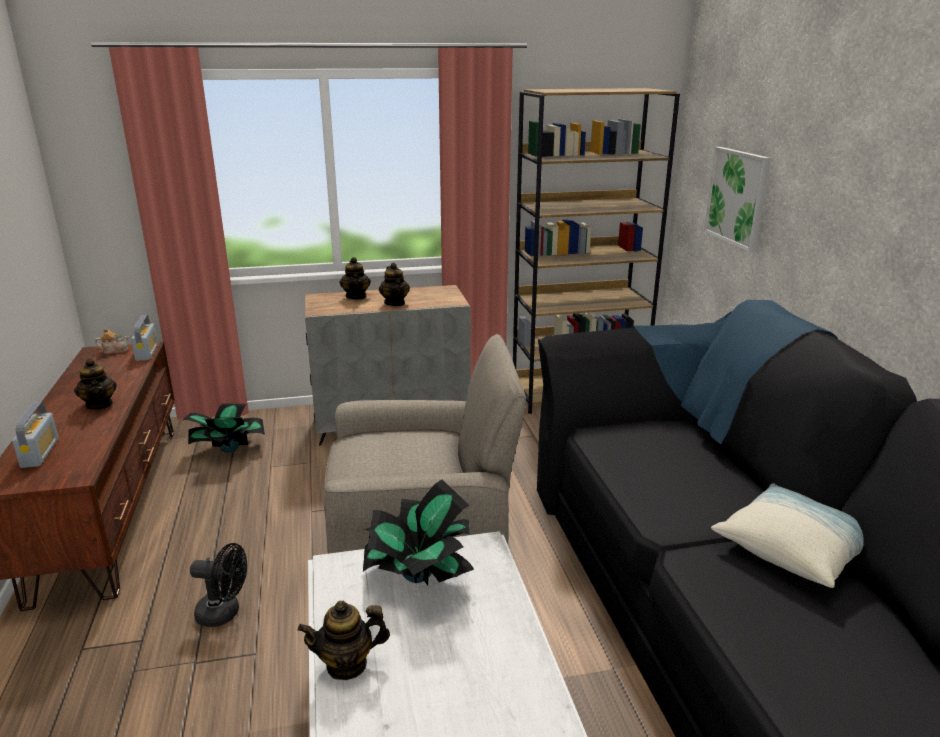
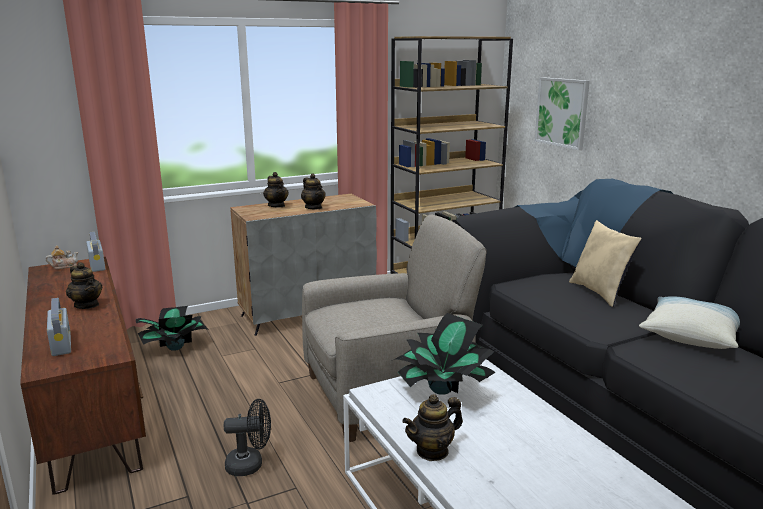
camera: 15 degrees left, 5 degrees down
(710, 460) = (600, 293): none -> beige pillow

